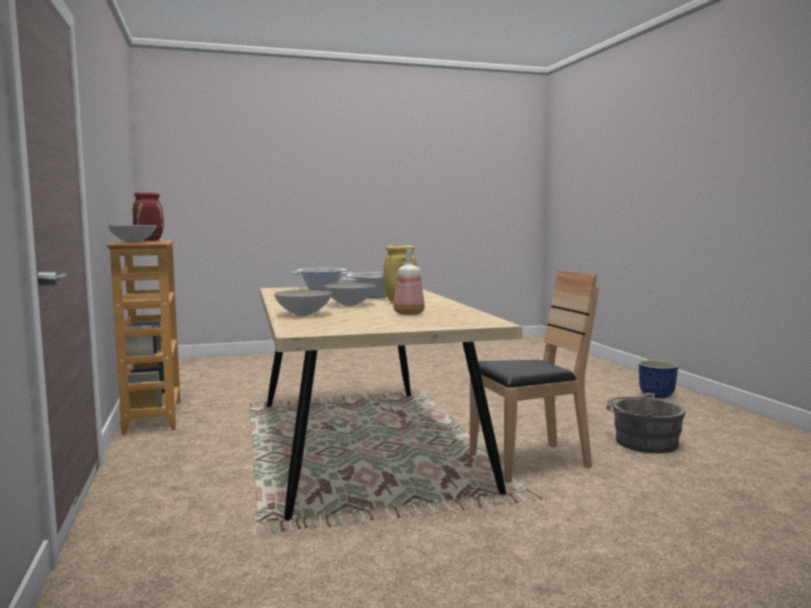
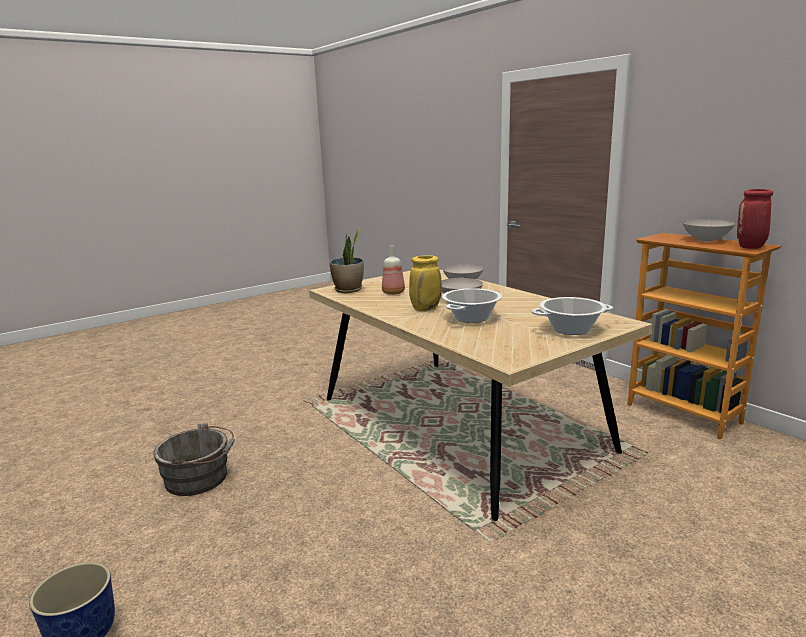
camera: 160 degrees right, 10 degrees up
(463, 320) = (348, 290): none -> potted plant
(528, 462) = (313, 429): brown chair -> none

